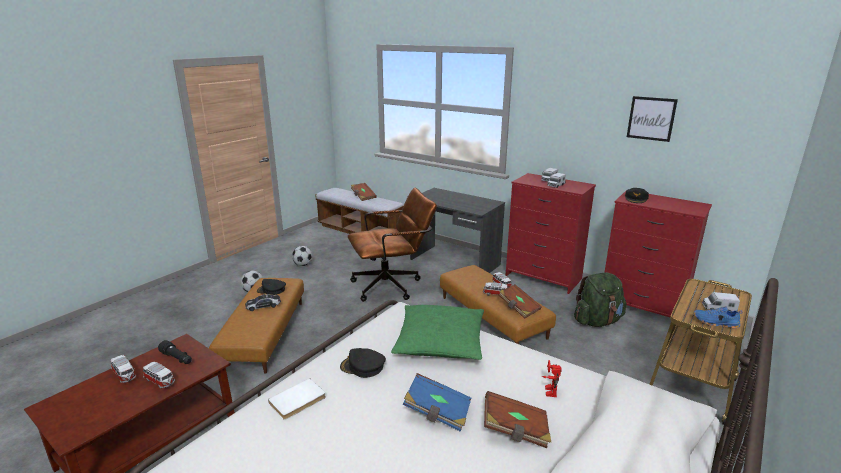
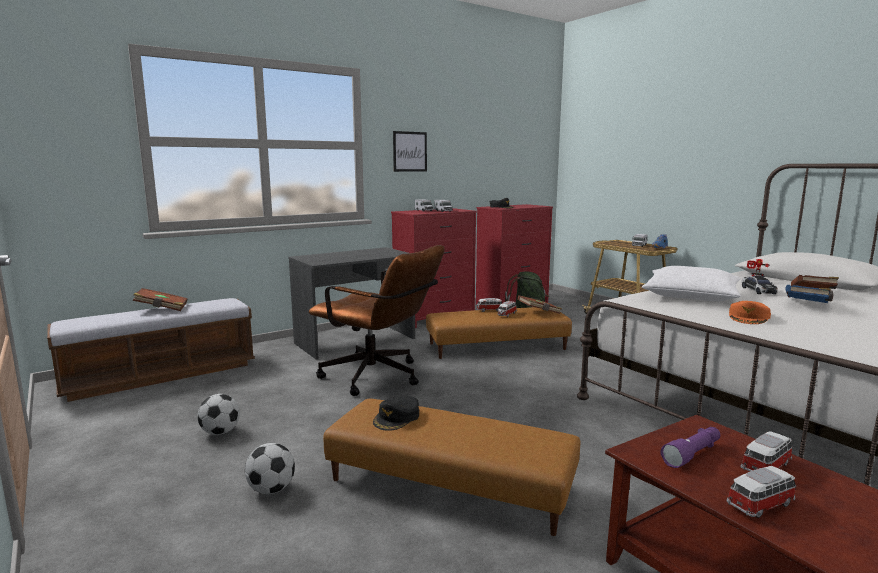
camera: 70 degrees left, 10 degrees down
(177, 358) = (693, 454): black flashlight -> purple flashlight
(263, 306) = (452, 426): toy car -> toy car (758, 290)
(298, 401) = (829, 340): white book -> none
(362, 367) = (749, 317): black cap -> orange cap
(392, 285) = (379, 378): brown office chair -> brown office chair turned 120 degrees clockwise
(440, 341) = (691, 295): green pillow -> white pillow
(651, 118) = (482, 140): picture -> picture (409, 151)

